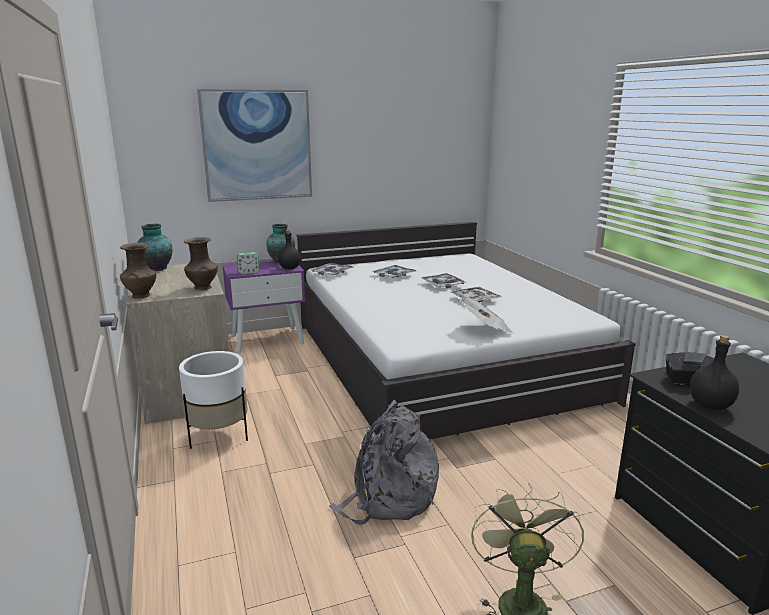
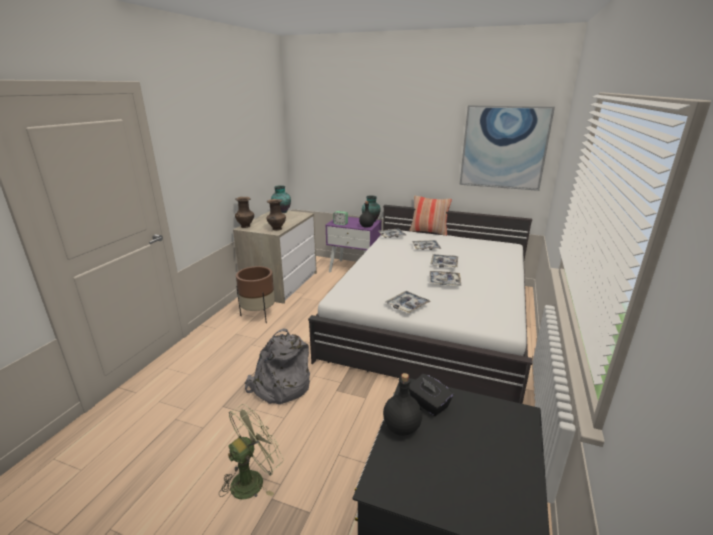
camera: 40 degrees right, 5 degrees up
(219, 436) = (259, 315): white planter -> brown planter
(257, 145) = (365, 141): picture -> picture (503, 148)
(364, 260) = (429, 231): none -> pillow
(486, 329) = (407, 305): newspaper -> tray

